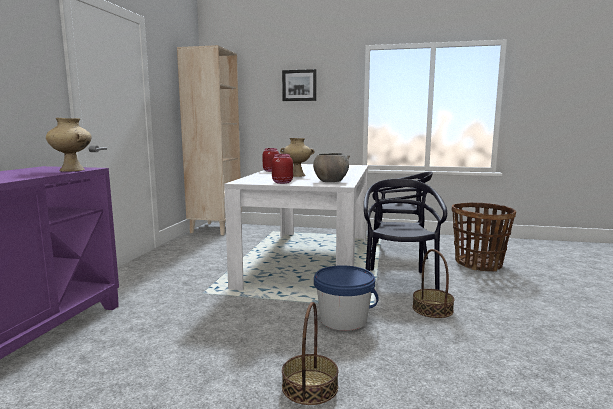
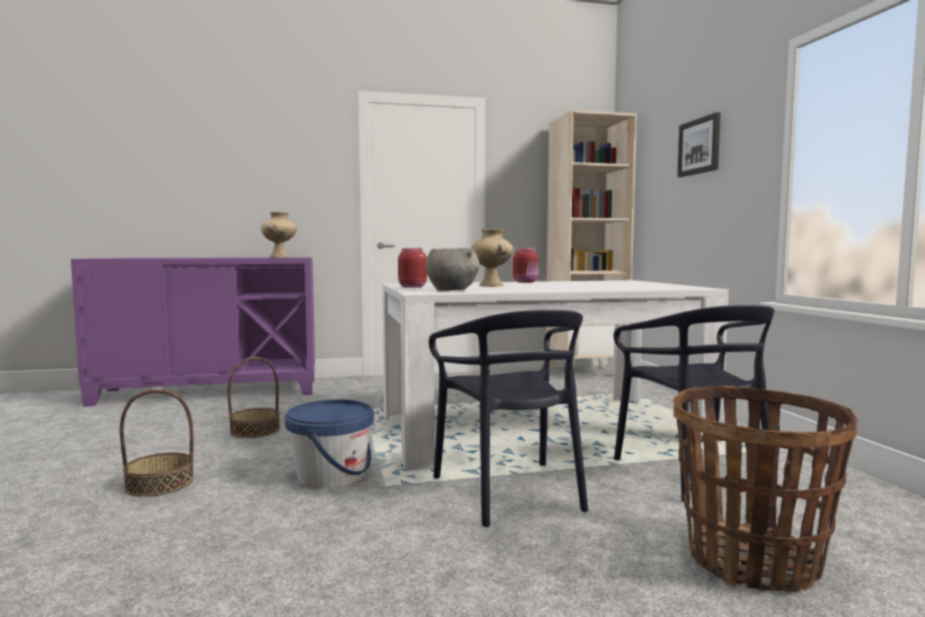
camera: 65 degrees right, 5 degrees down
(398, 282) = (510, 491): black chair -> black chair turned 90 degrees clockwise
(432, 309) = (411, 527): basket -> basket (255, 430)

